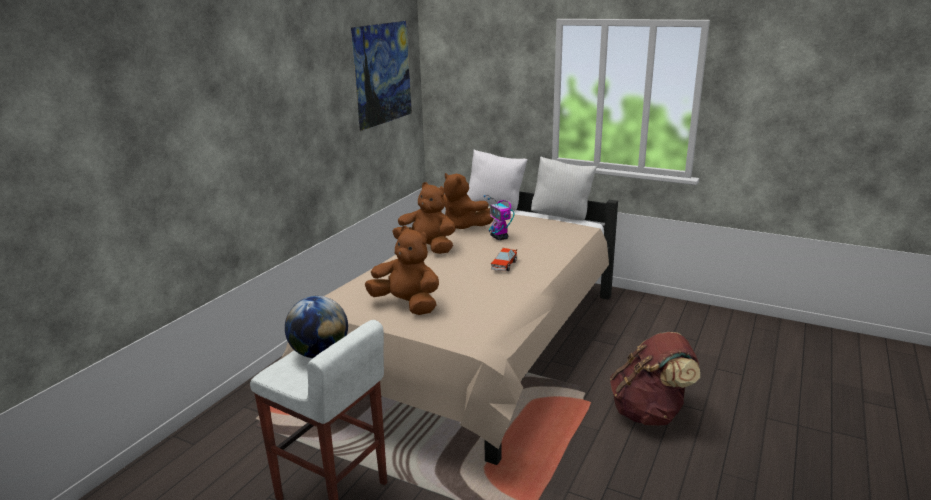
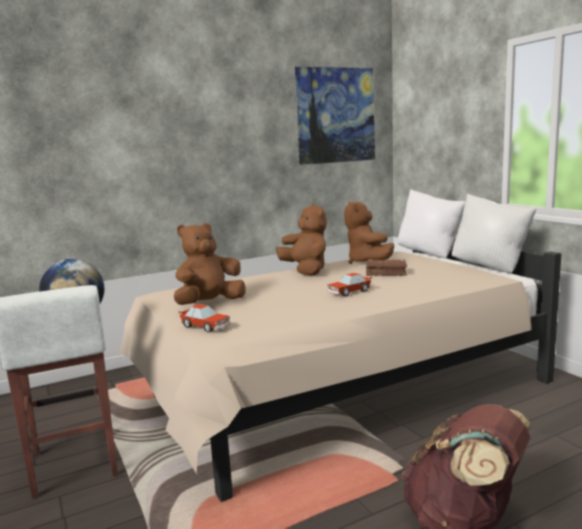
camera: 35 degrees right, 10 degrees down
(407, 305) = (209, 303): brown plush toy -> brown plush toy turned 105 degrees counterclockwise
(448, 329) = (205, 326): none -> toy car
(499, 237) = (386, 272): toy robot -> brown book

